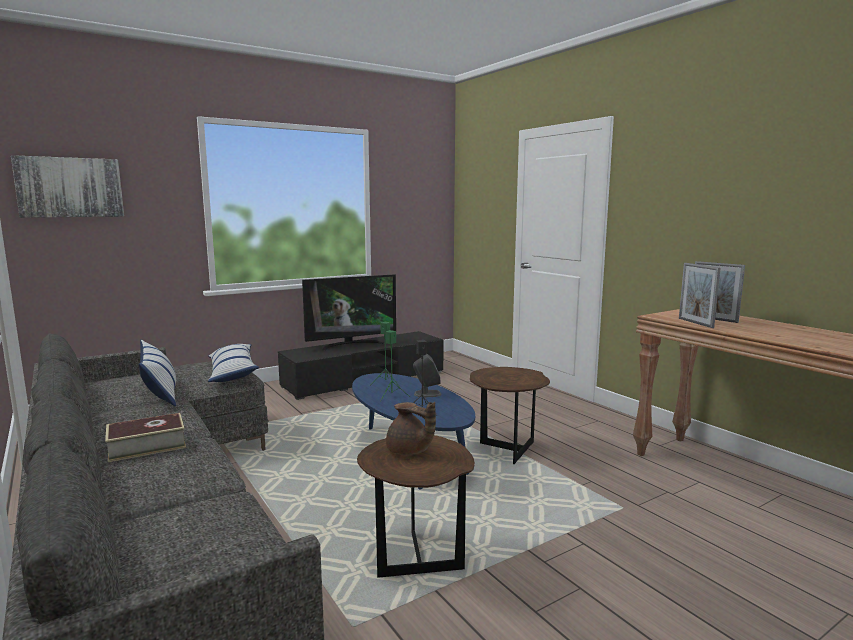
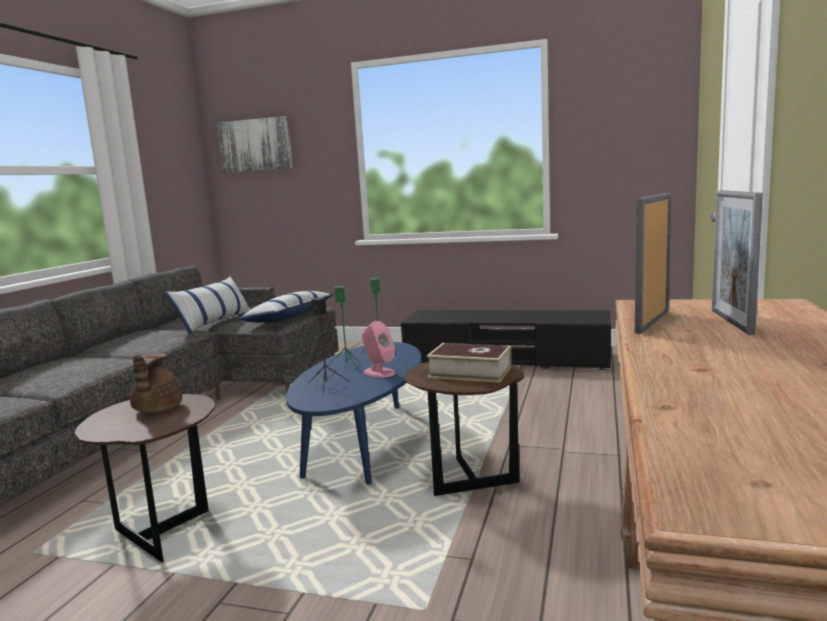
camera: 50 degrees right, 0 degrees up
(147, 446) = (96, 355): book -> book (470, 372)
(351, 344) = (493, 314): television -> none
(427, 394) = (379, 372): grey speaker -> pink speaker

